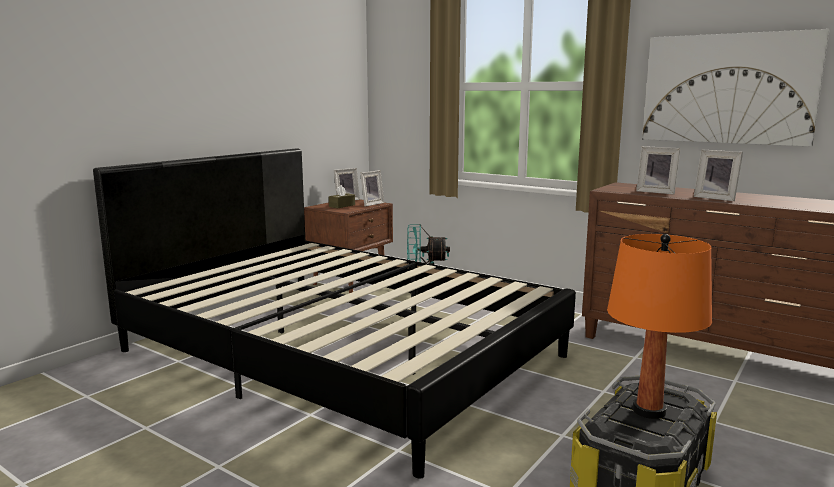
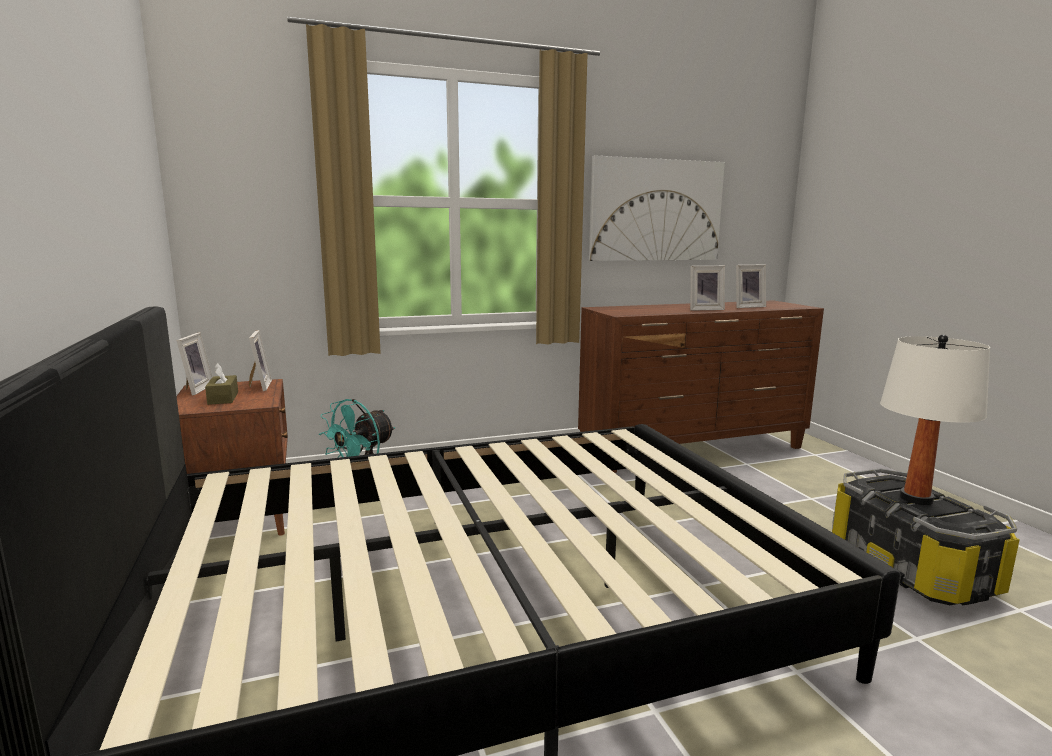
camera: 55 degrees left, 0 degrees up
(649, 411) = (916, 499): orange table lamp -> white table lamp
(656, 192) = (653, 310): picture frame -> picture frame (747, 307)

